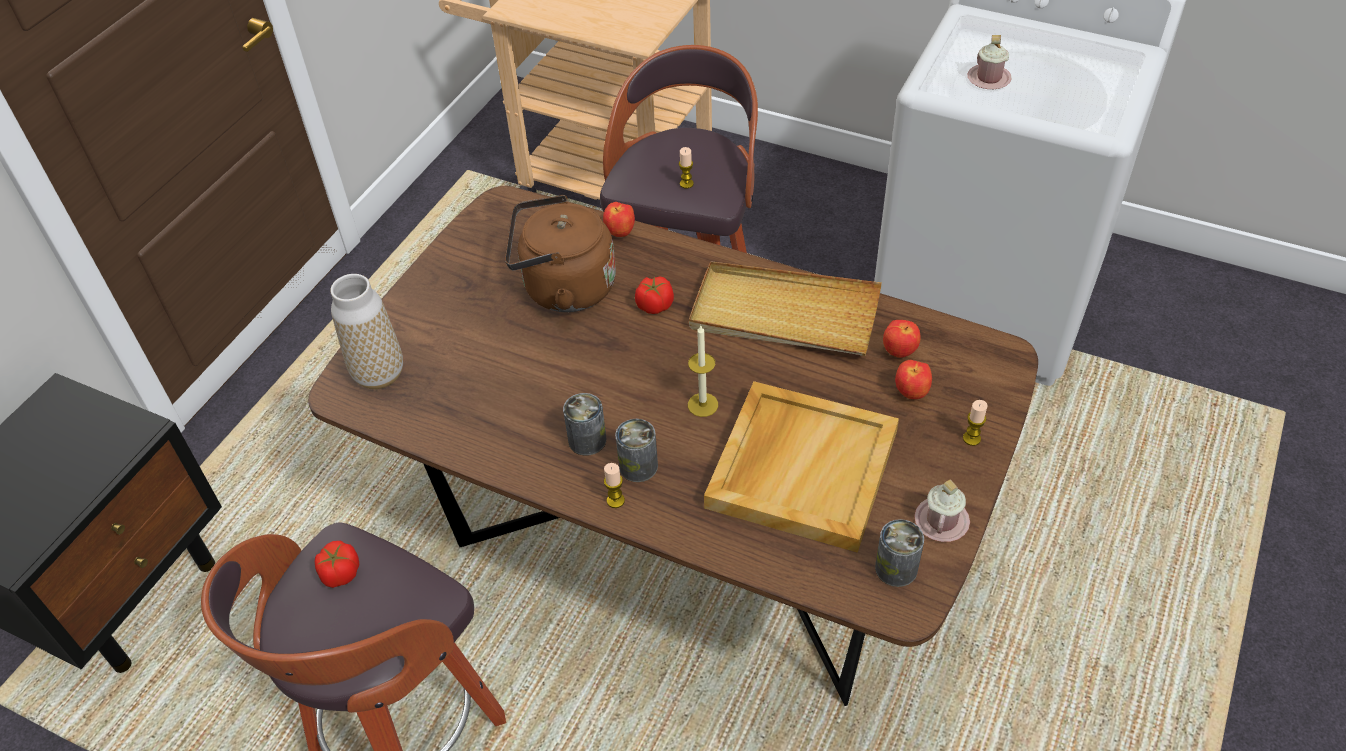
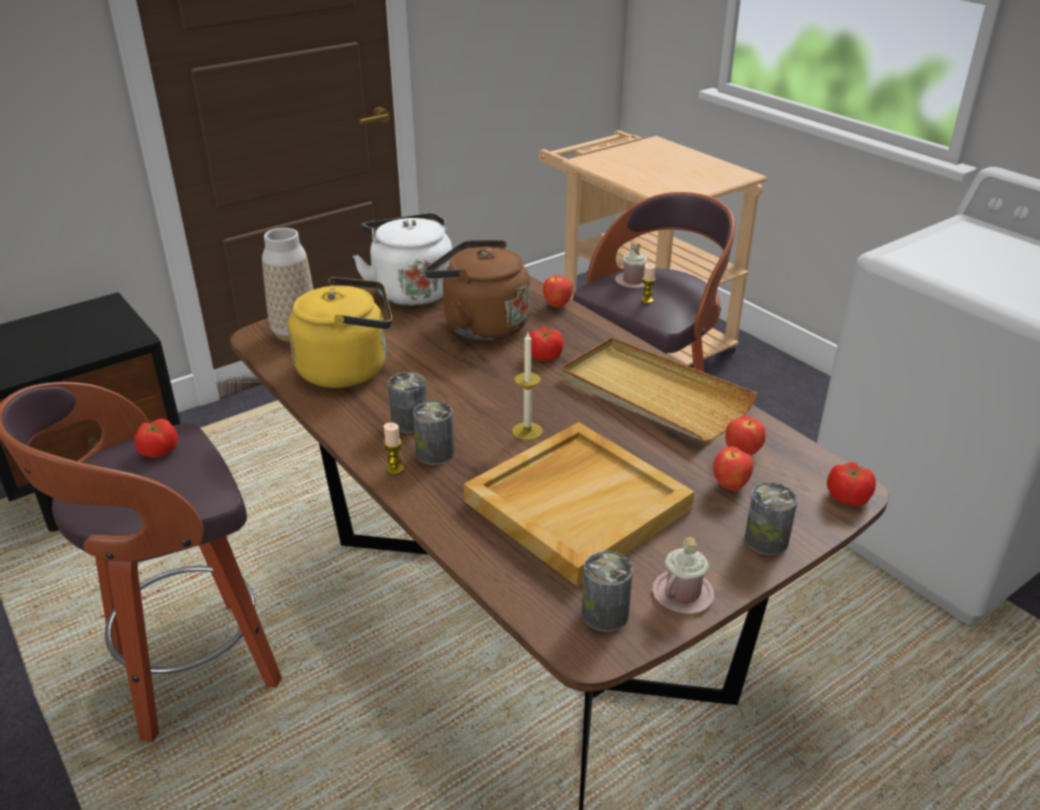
camera: 25 degrees right, 15 degrees down
(455, 267) = (411, 290): none -> white kettle
(474, 398) = (349, 369): none -> yellow kettle
(971, 438) = (766, 540): candle -> can
(988, 78) = (956, 263): pink mug -> pink mug (633, 282)
(1006, 365) = (847, 497): none -> tomato

